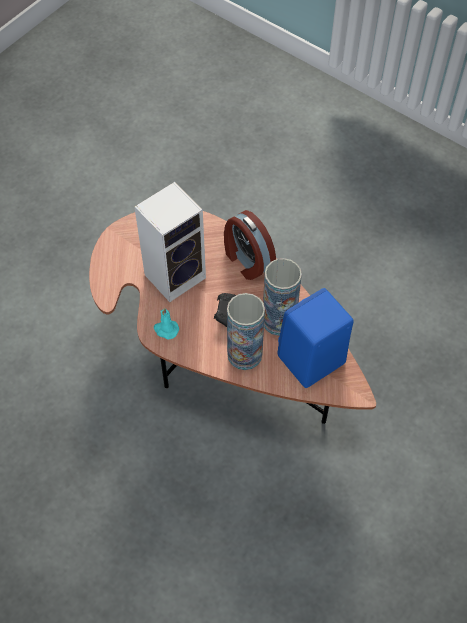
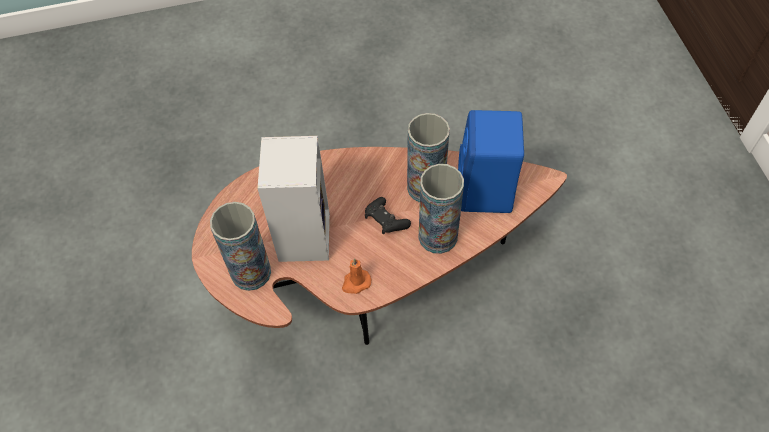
camera: 50 degrees left, 0 degrees up
(124, 265) = (251, 272): none -> vase
(166, 329) = (356, 283): turquoise candle -> orange candle
(247, 260) = (341, 170): alarm clock -> none

